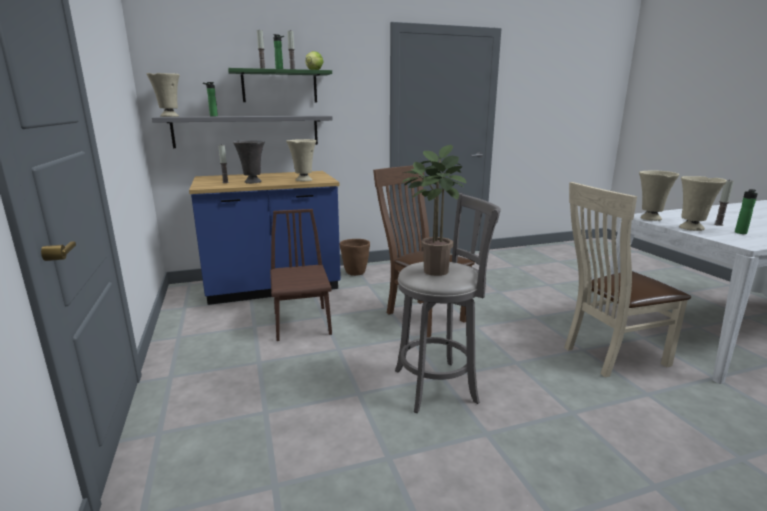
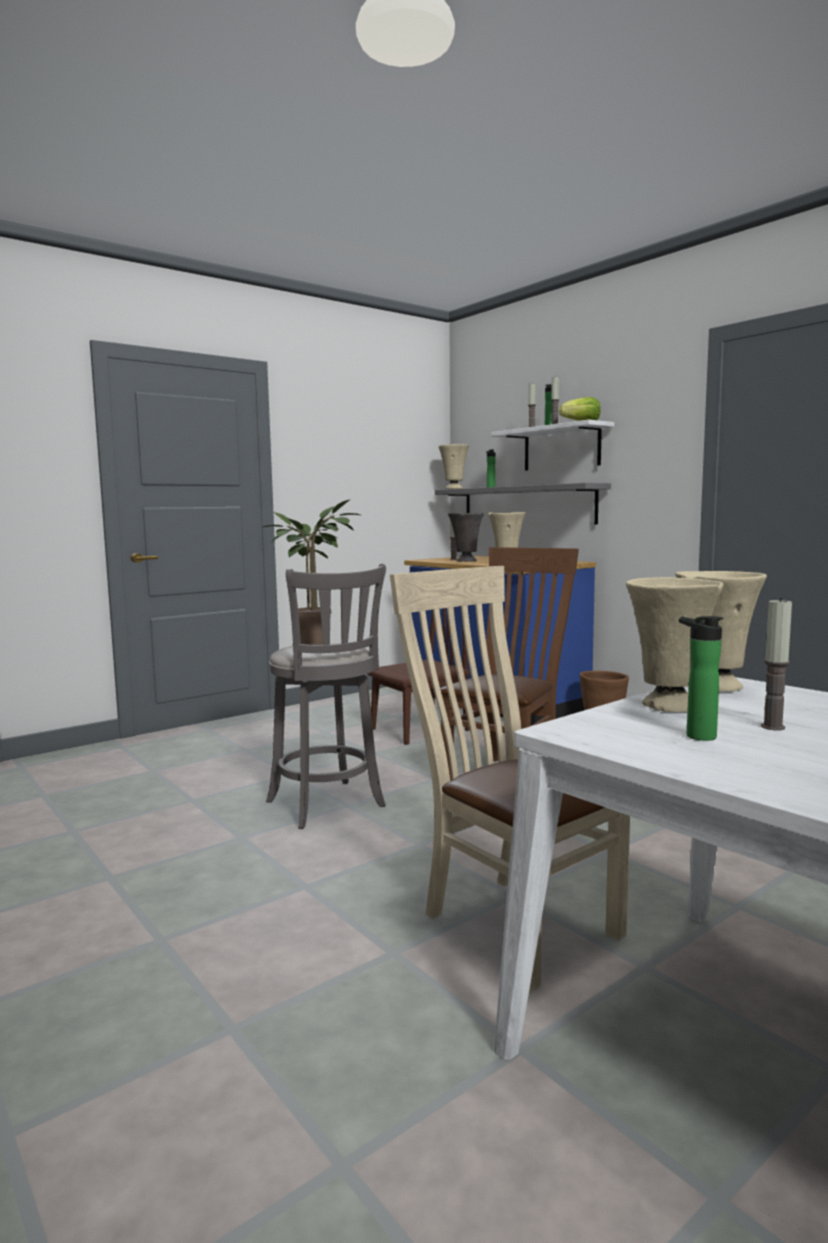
camera: 70 degrees right, 10 degrees down
(279, 86) = (561, 448): green shelf -> white shelf

